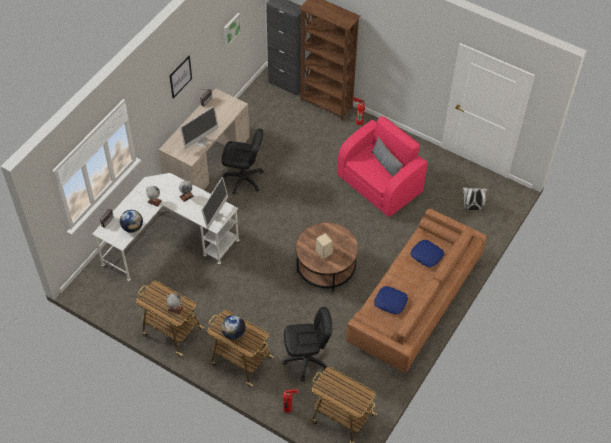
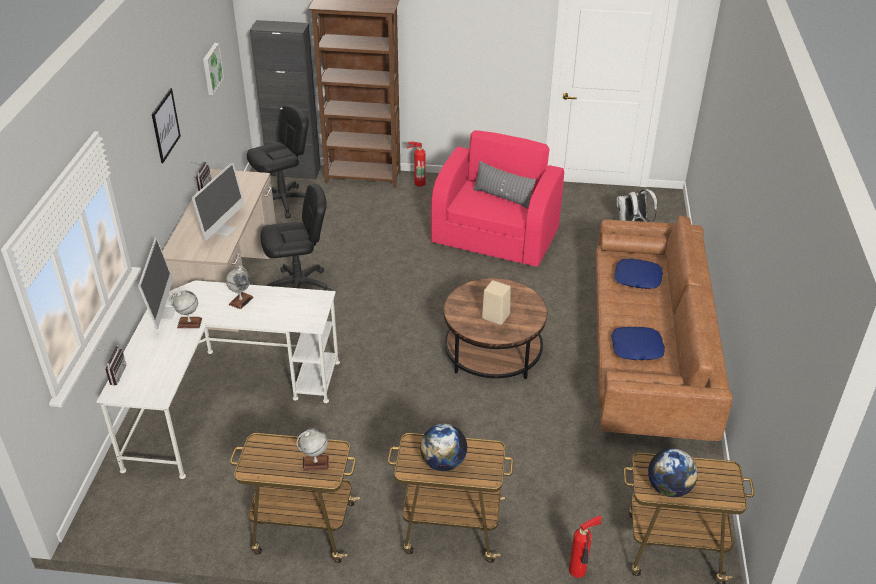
camera: 25 degrees left, 15 degrees down
(132, 228) = (169, 369): globe -> globe (669, 488)
(216, 216) = (307, 311): monitor -> monitor (163, 313)
(306, 360) = (555, 486): black office chair -> black office chair (283, 202)

